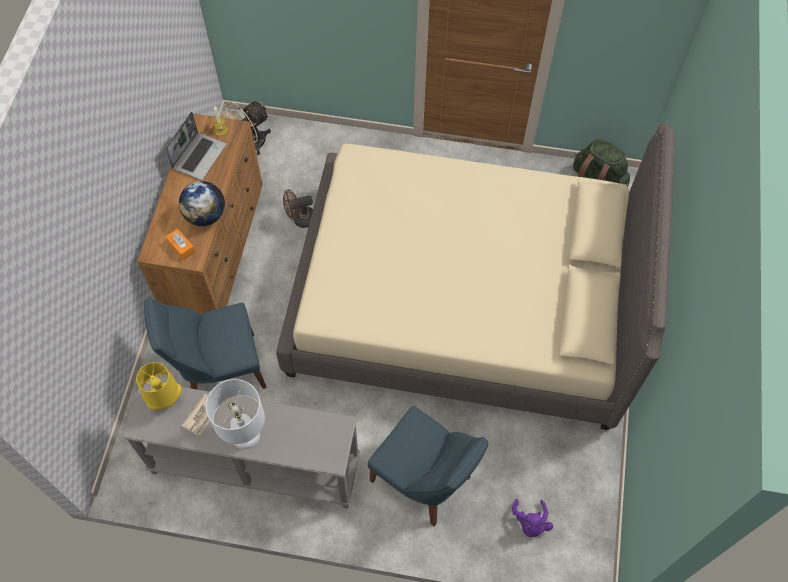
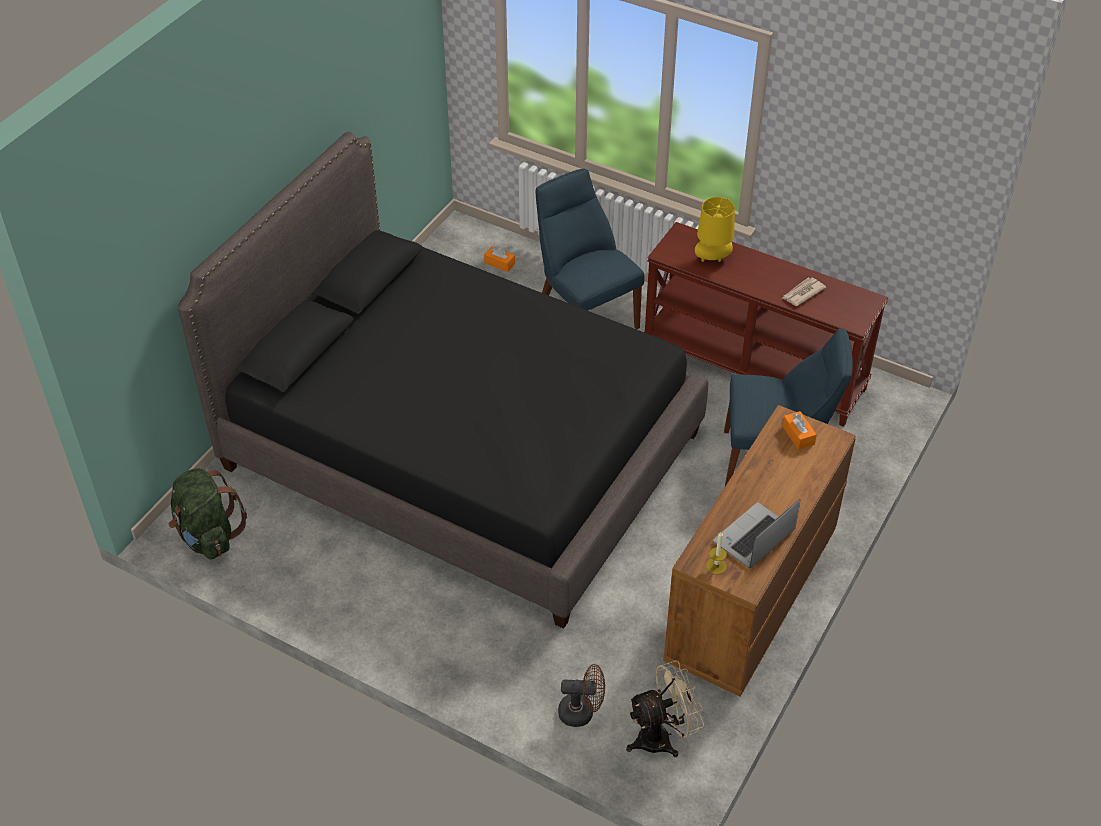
camera: 160 degrees left, 15 degrees down
(166, 402) = (838, 312): yellow table lamp -> yellow table lamp (713, 259)
(206, 215) = (760, 462): globe -> none
(245, 436) = (762, 268): white table lamp -> none
(255, 466) = (754, 367): grey console table -> brown console table
(300, 219) = (624, 602): brown fan -> brown fan (582, 712)
(463, 303) = (461, 450): beige bed -> black bed
(530, 522) = (499, 263): purple plush toy -> orange tissue box

